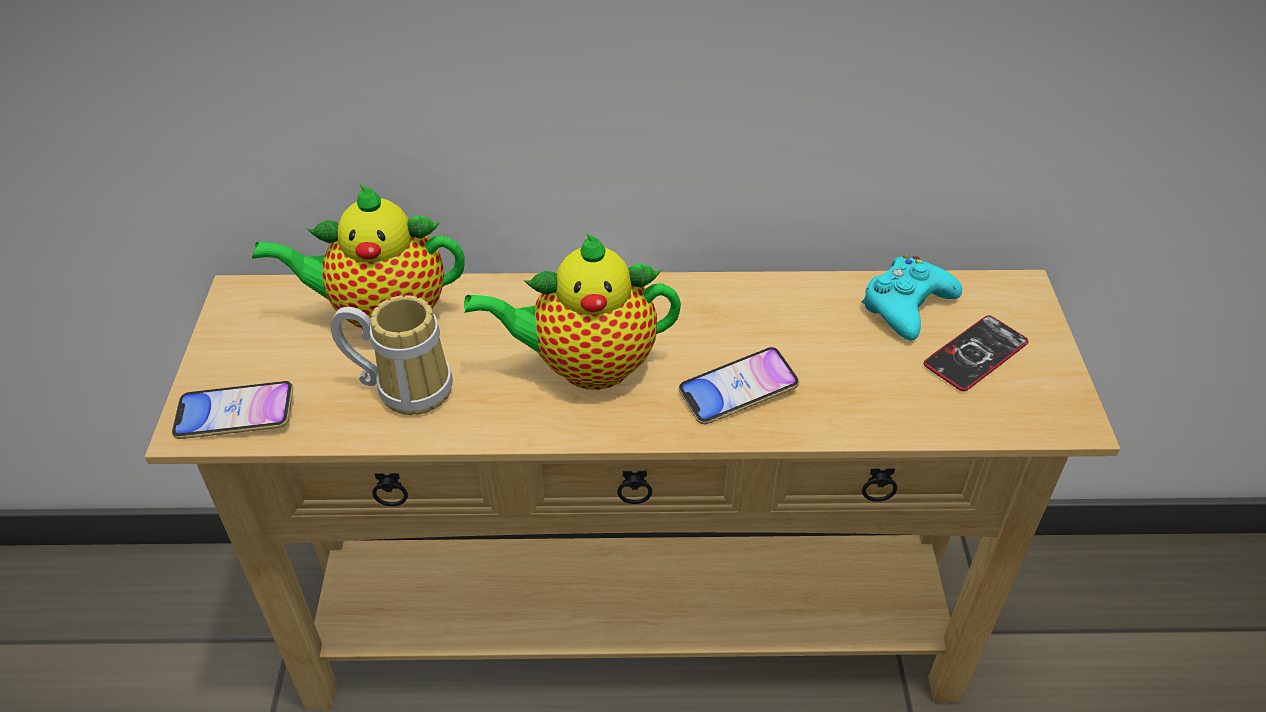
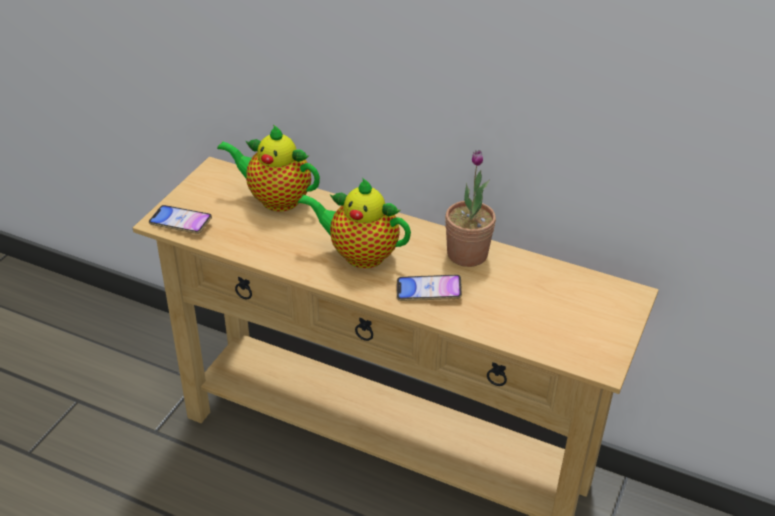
camera: 25 degrees right, 5 degrees down
(406, 386) = (265, 235): mug -> none
(750, 307) = (467, 254): none -> potted plant
(906, 306) = (556, 281): turquoise game controller -> none
(975, 354) = (575, 317): phone -> none

